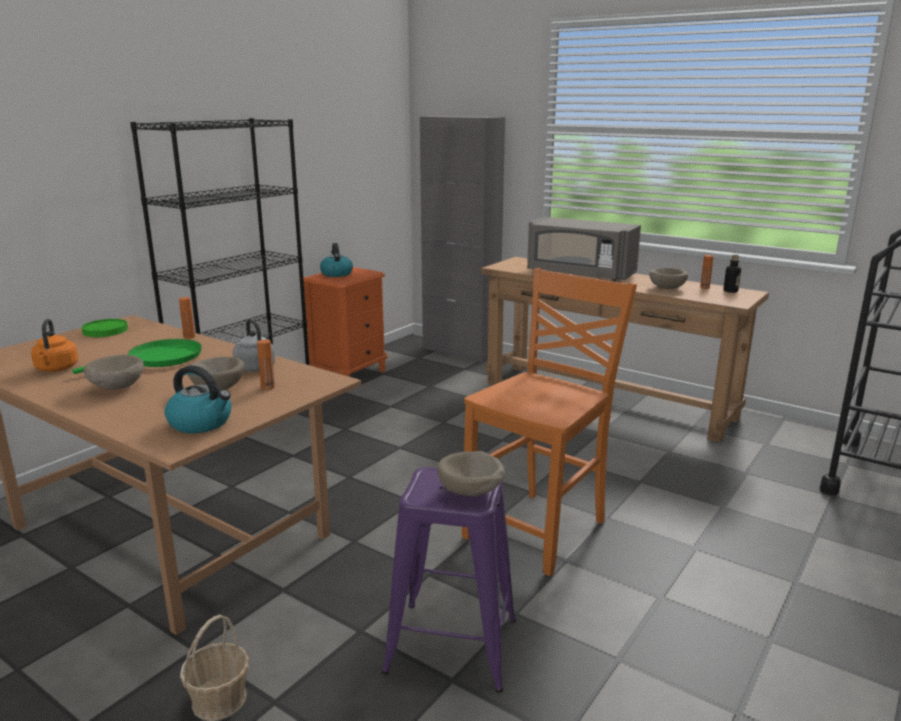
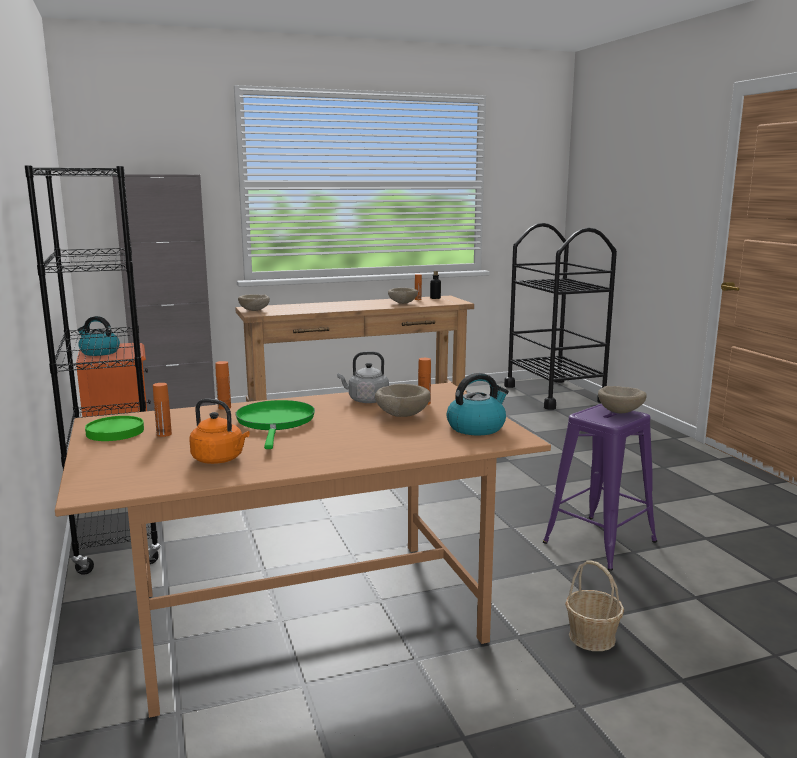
camera: 55 degrees left, 5 degrees down
(108, 341) = (164, 434): none -> orange bottle
(116, 388) = (335, 443): beige bowl -> beige bowl (254, 311)
(540, 530) = (499, 480): orange chair -> none
(579, 274) = (327, 307): grey microwave -> none

